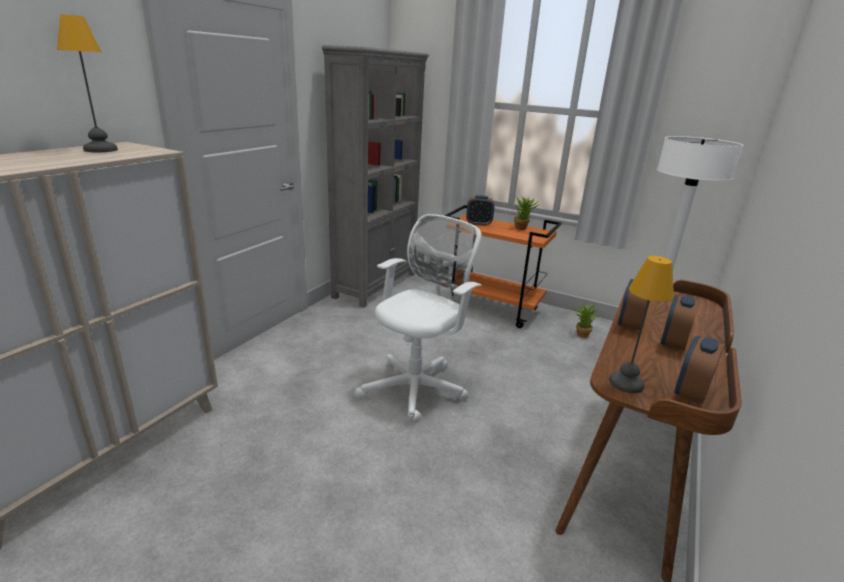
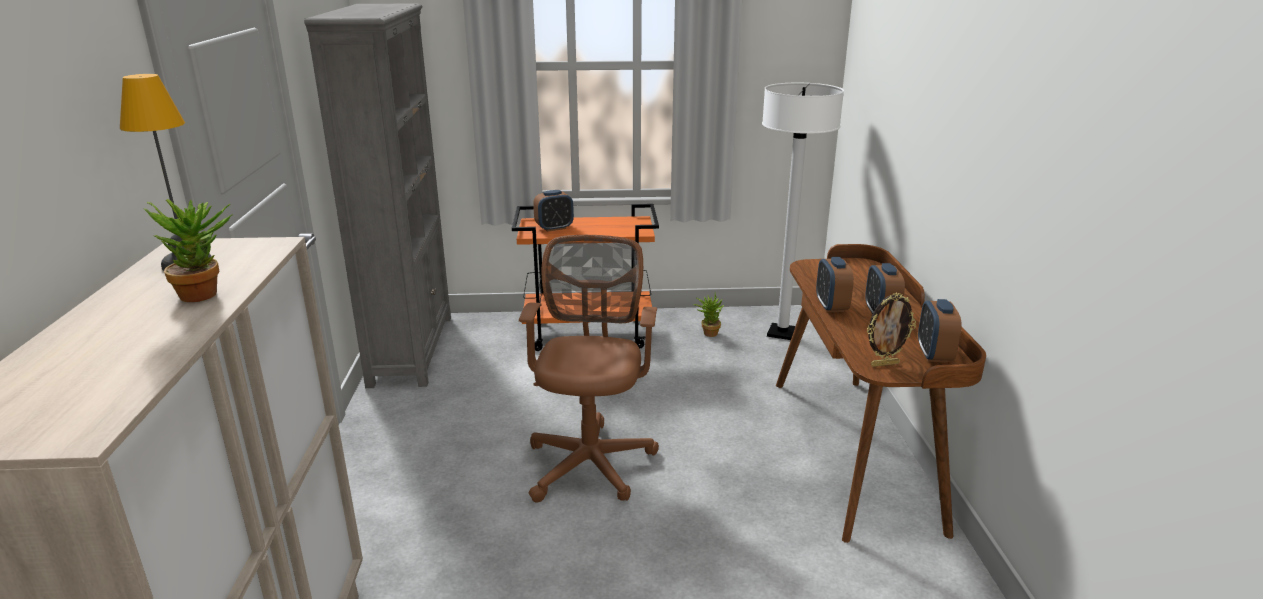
camera: 30 degrees left, 0 degrees up
(417, 387) = (591, 460): white office chair -> brown office chair
(522, 228) = (610, 221): potted plant -> potted plant (206, 293)
(626, 383) = (884, 364): table lamp -> picture frame

